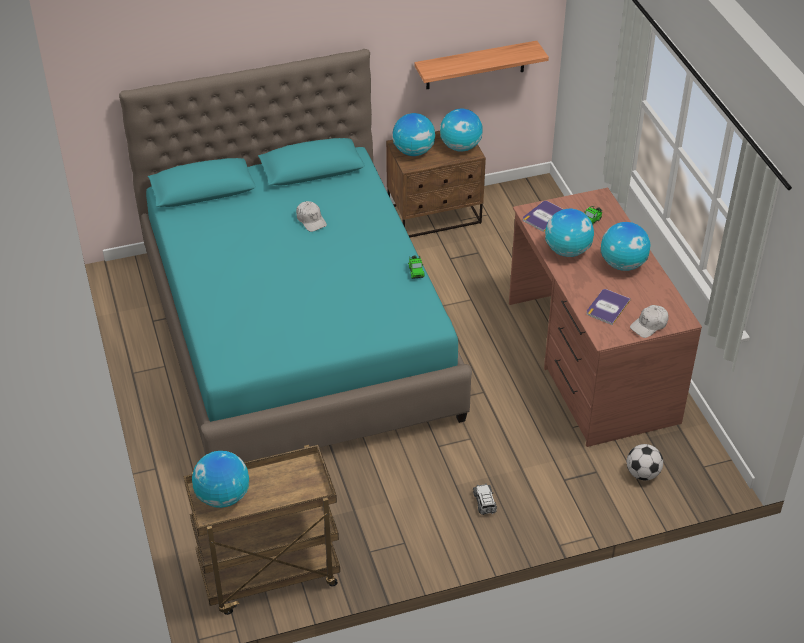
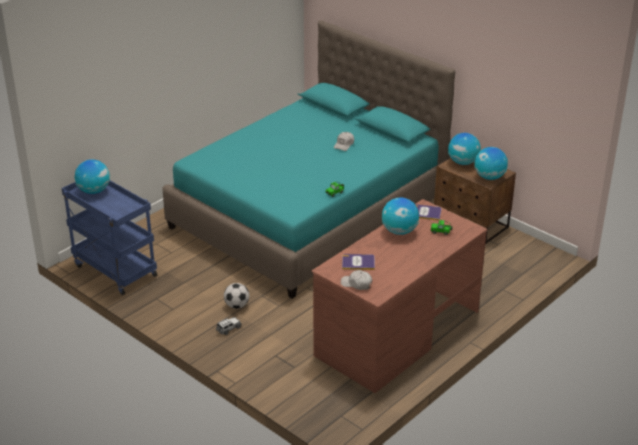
camera: 60 degrees right, 10 degrees down
(268, 576) = (113, 270): brown cart -> blue cart
(475, 65) = (527, 127): shelf -> none
(623, 264) = (409, 257): globe -> none
(642, 473) = (310, 388): football -> football (237, 305)

